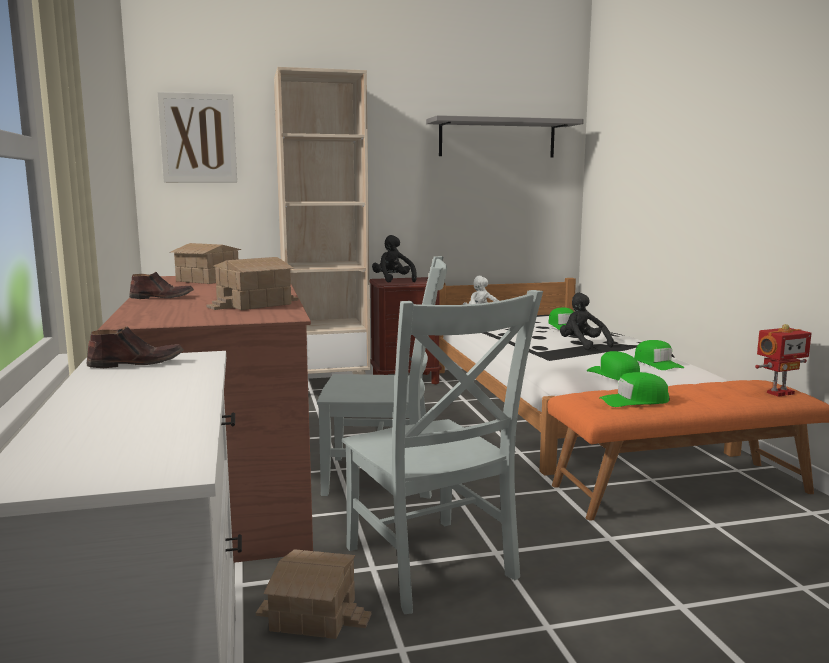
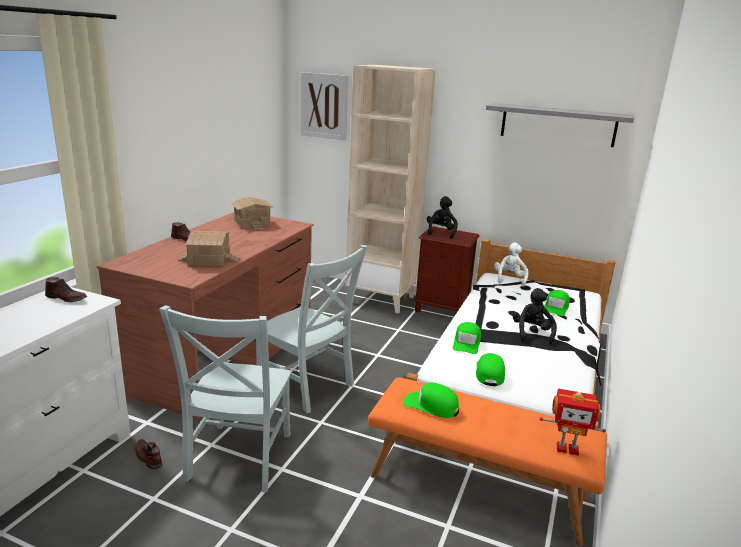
camera: 35 degrees right, 10 degrees up
(312, 616) = (148, 457): toy house -> brown shoe
(657, 363) = (552, 375): green cap -> green cap (467, 343)

